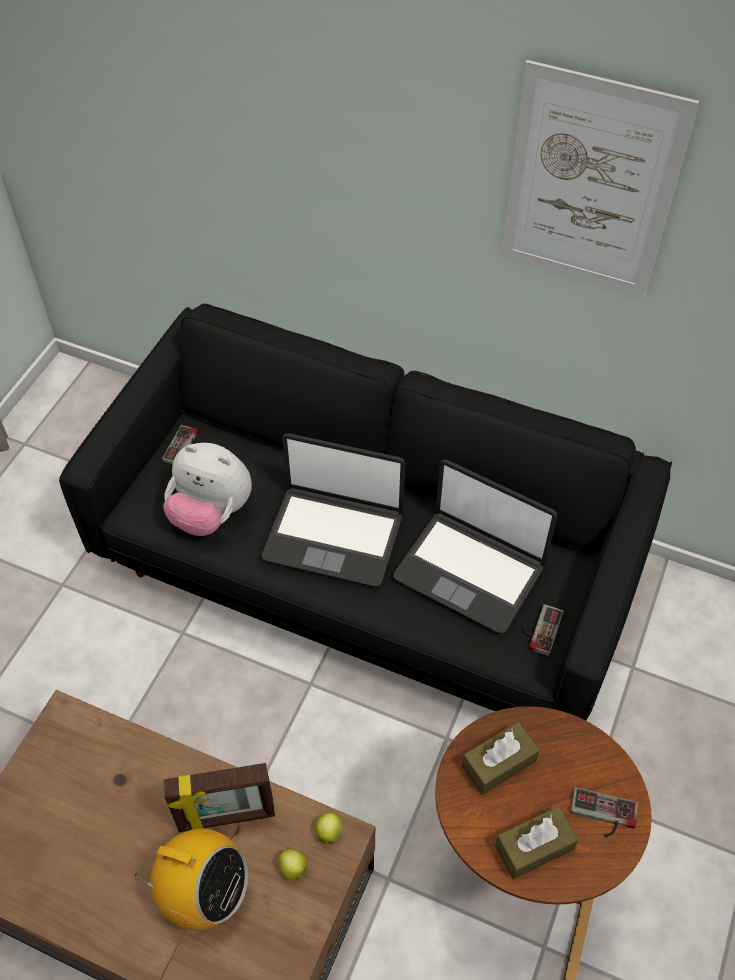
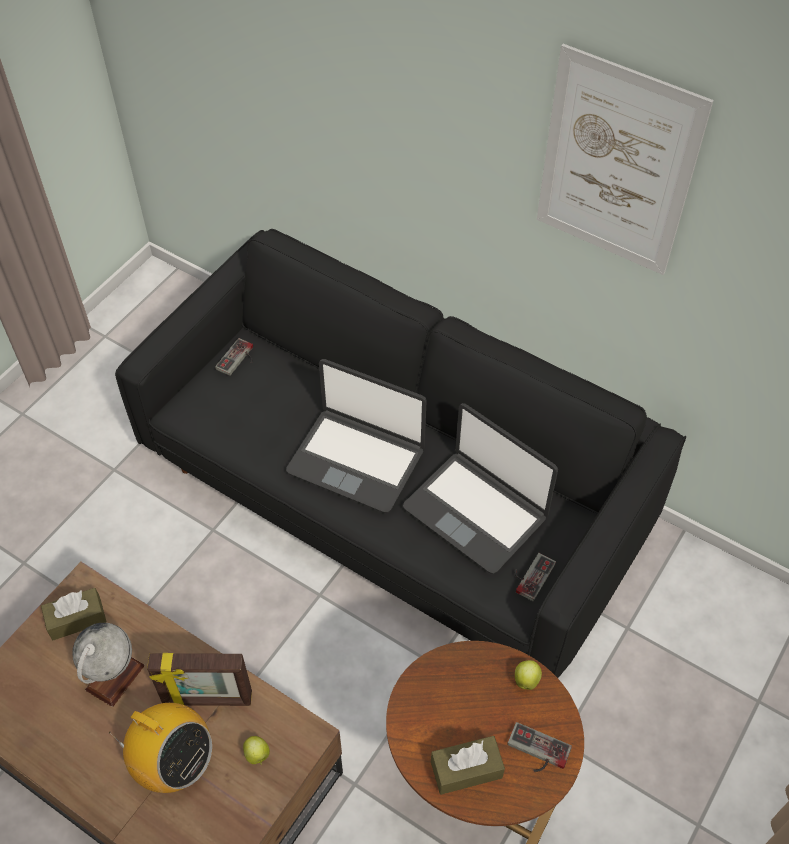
camera: 10 degrees right, 0 degrees up
(120, 811) = (115, 678): none -> globe
(211, 513) = (249, 423): plush toy -> none
(329, 831) = (296, 728): apple -> apple (526, 679)
(498, 763) = (451, 689): brown tissue box -> brown tissue box (76, 619)

